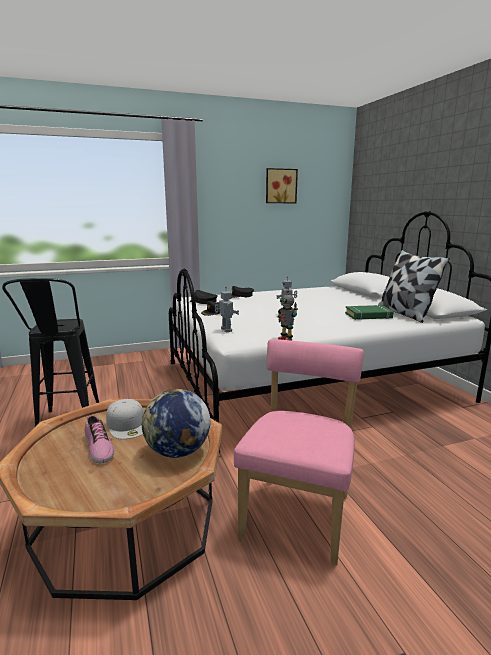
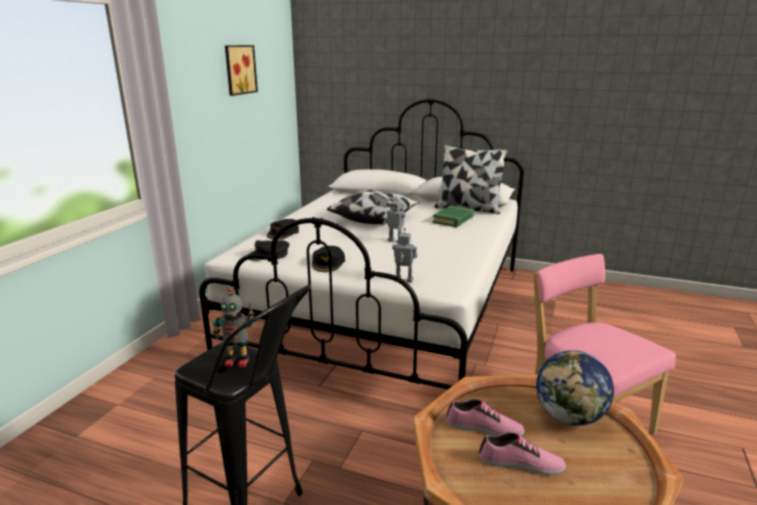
camera: 50 degrees left, 5 degrees up
(128, 425) = (484, 428): white cap -> shoe
(286, 339) = (473, 268): toy robot -> toy robot (237, 362)
(313, 302) = (374, 218): none -> pillow

